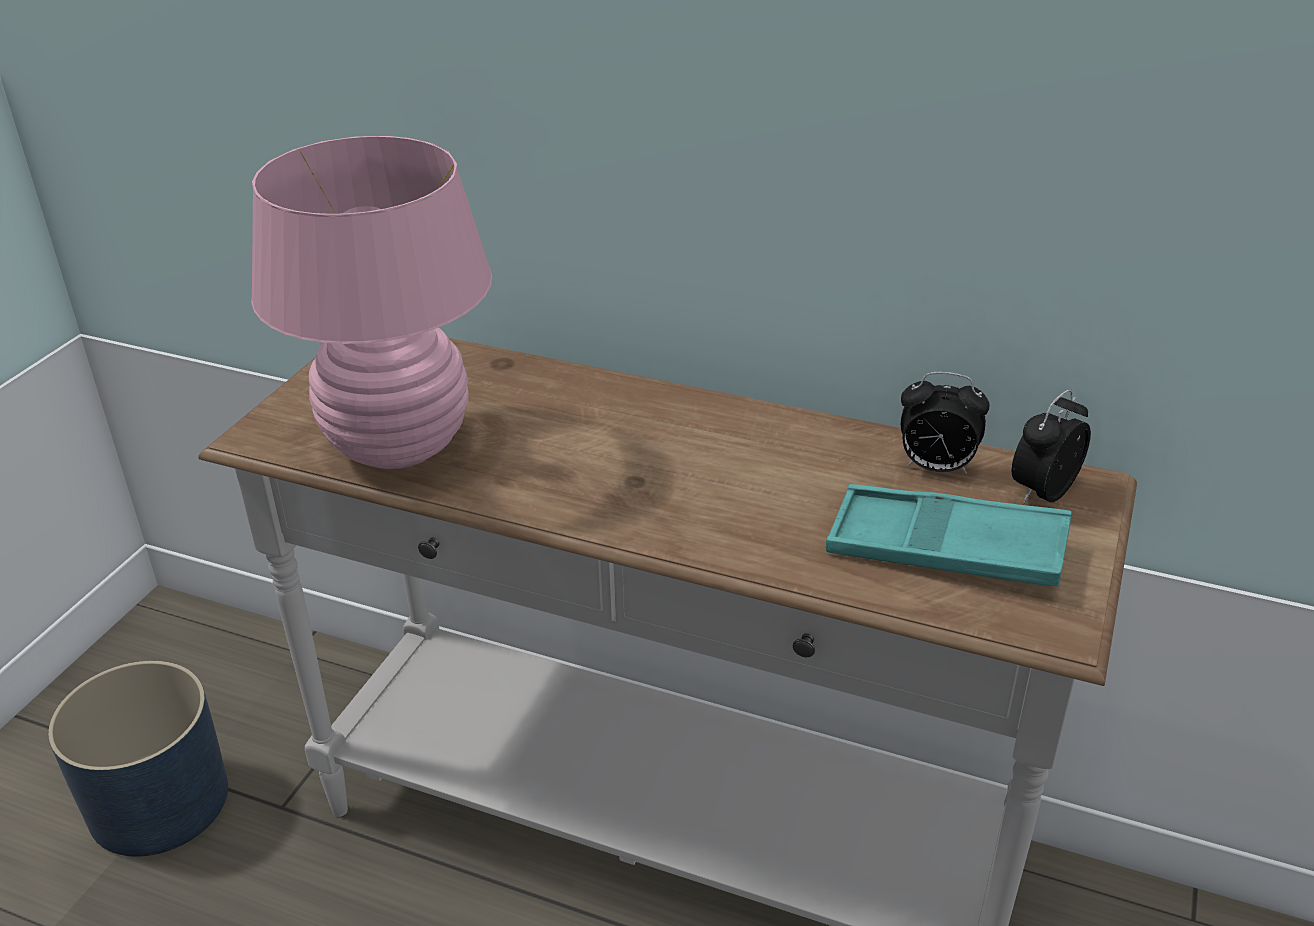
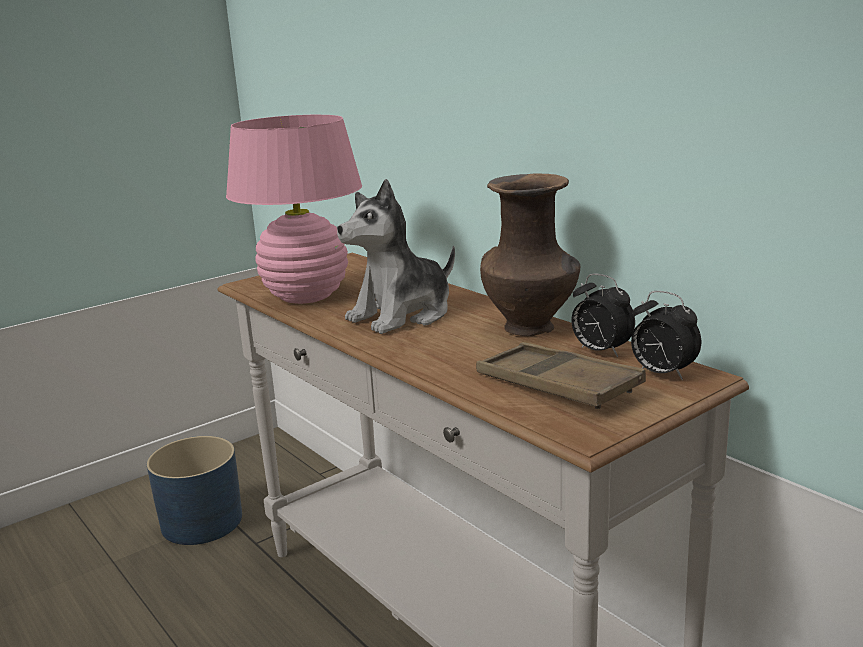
camera: 30 degrees right, 15 degrees down
(600, 456) = (402, 315): none -> plush toy
(808, 443) = (531, 328): none -> brown vase
(945, 549) = (556, 385): turquoise tray -> brown tray
(1042, 492) = (661, 374): alarm clock -> alarm clock turned 120 degrees counterclockwise

